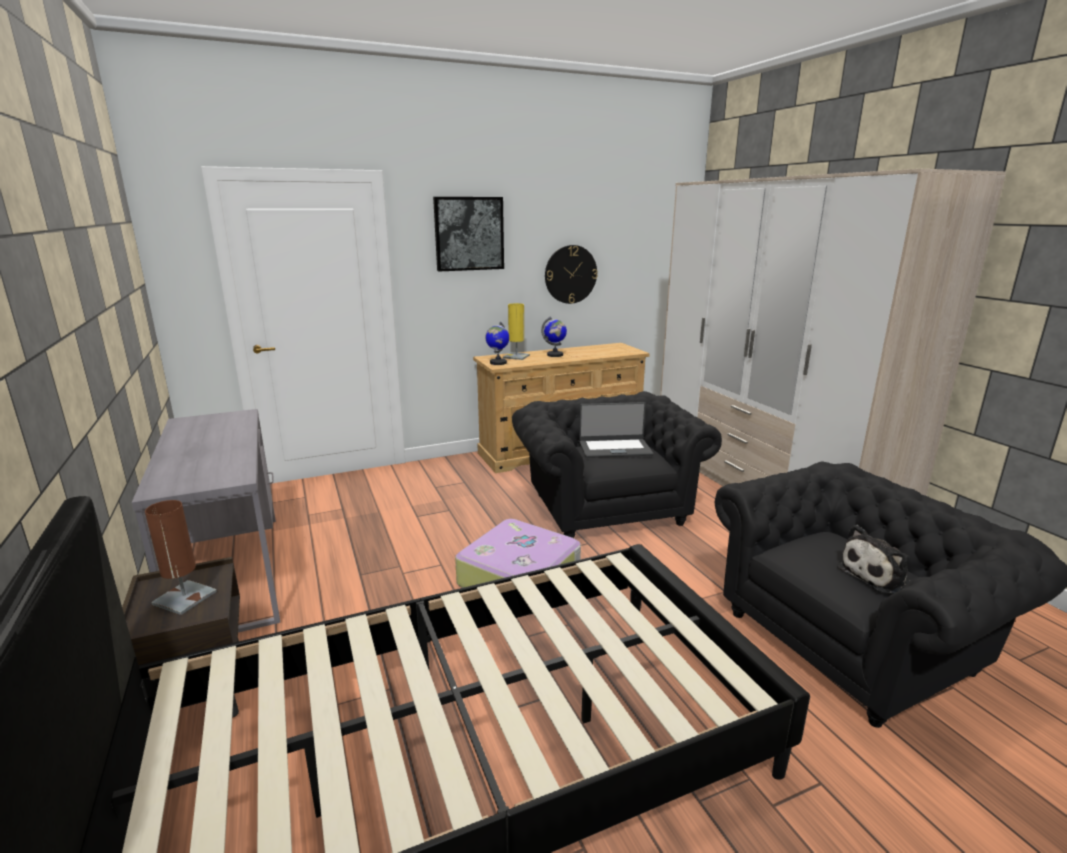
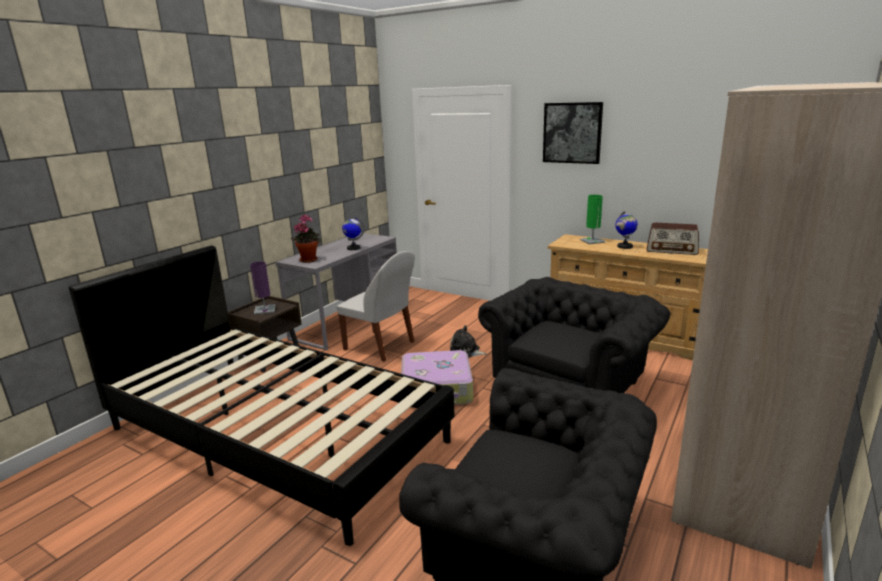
camera: 55 degrees right, 0 degrees up
(184, 598) = (265, 310): brown table lamp -> purple table lamp
(200, 476) = (309, 259): none -> potted plant
(354, 574) = (380, 346): none -> white chair
(498, 363) = (565, 242): globe -> globe (353, 248)
(516, 356) = (592, 241): yellow table lamp -> green table lamp
(570, 274) = (669, 174): wall clock -> none
(593, 349) = (672, 250): none -> radio
(614, 448) = (566, 331): laptop -> none
(877, 575) = (508, 480): plush toy -> plush toy (466, 351)

